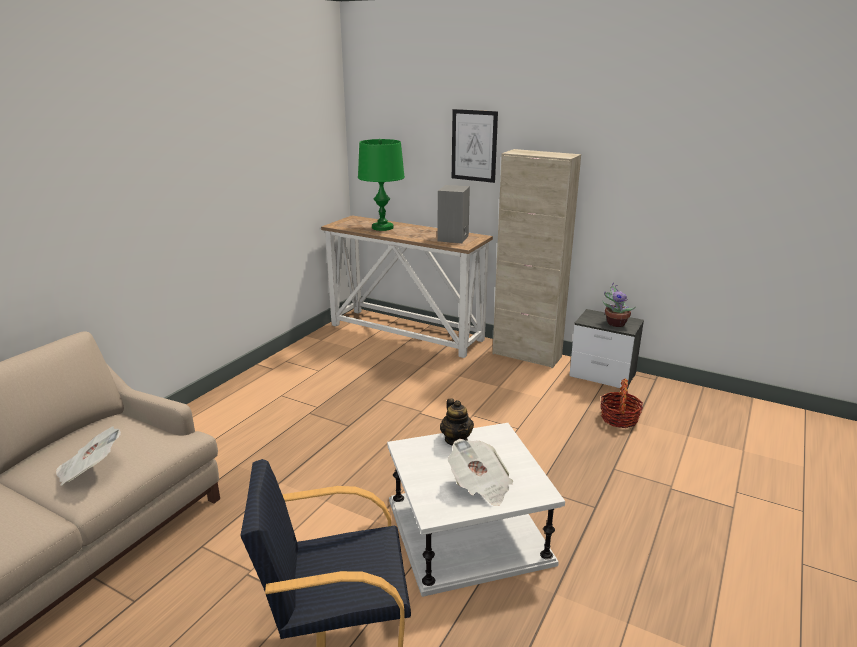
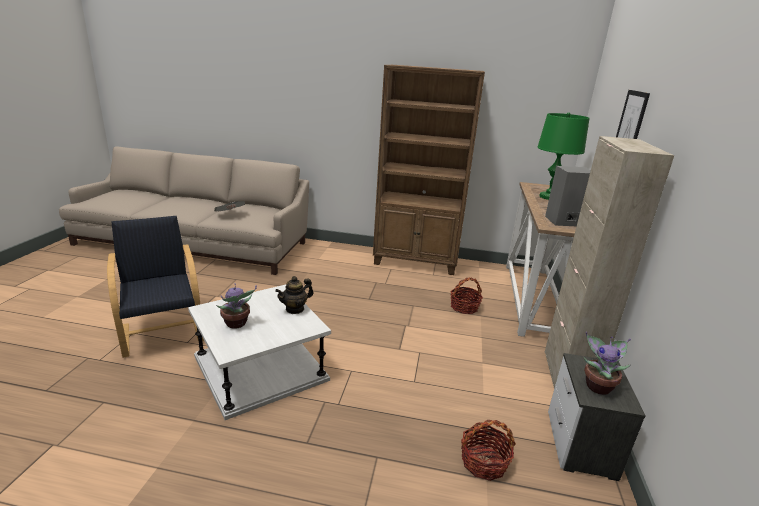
camera: 70 degrees right, 0 degrees up
(276, 374) = (416, 262): none -> brown bookcase
(401, 370) = (464, 307): none -> basket
(480, 486) = (236, 324): newspaper -> potted plant

